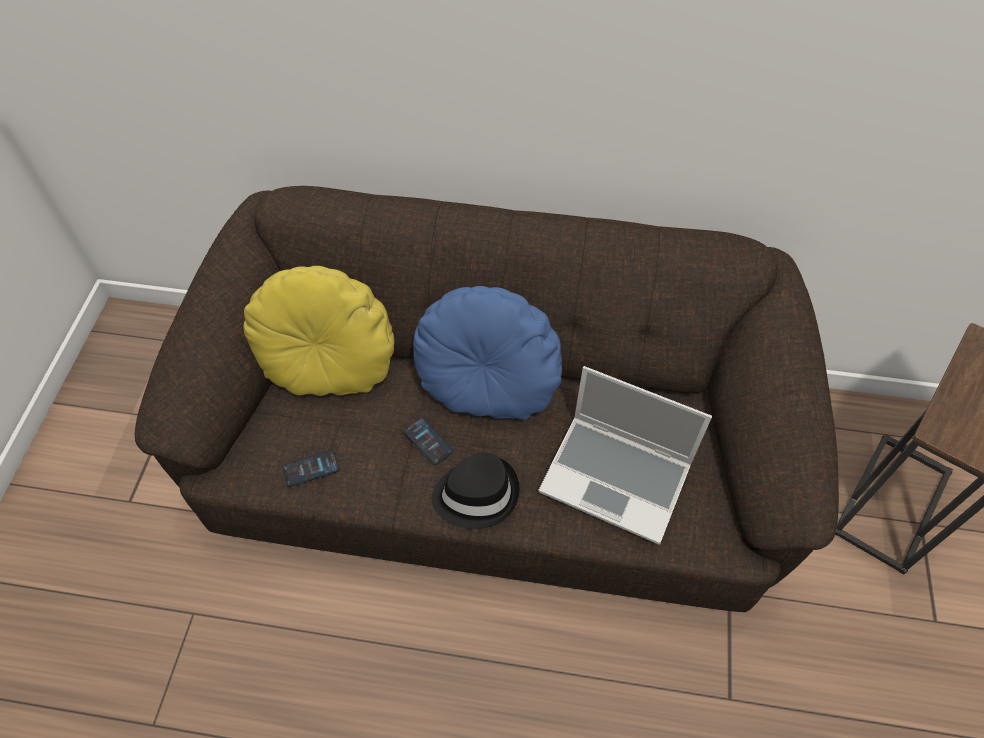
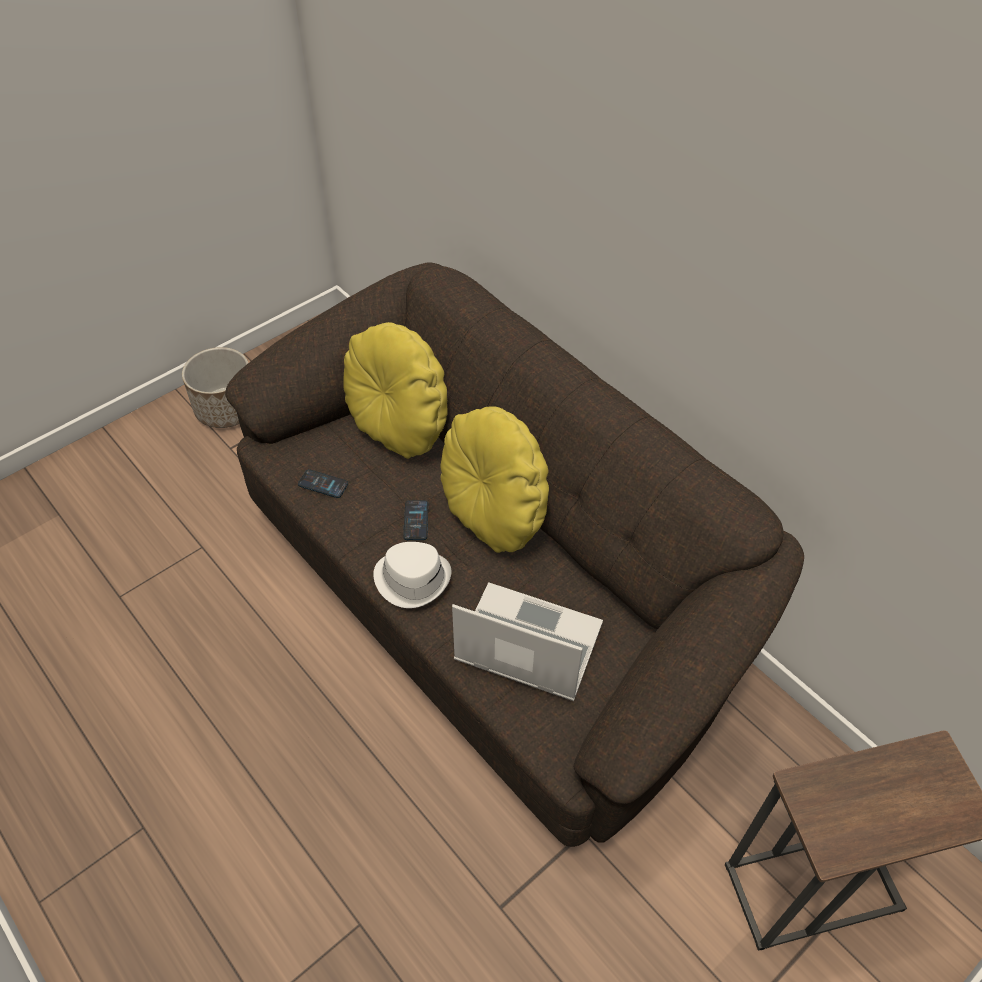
camera: 40 degrees right, 5 degrees down
(87, 466) = (226, 408): none -> planter
(476, 493) = (412, 578): black hat -> white hat
(487, 392) = (493, 517): blue pillow -> yellow pillow
(617, 478) = (526, 644): laptop -> laptop turned 135 degrees clockwise

